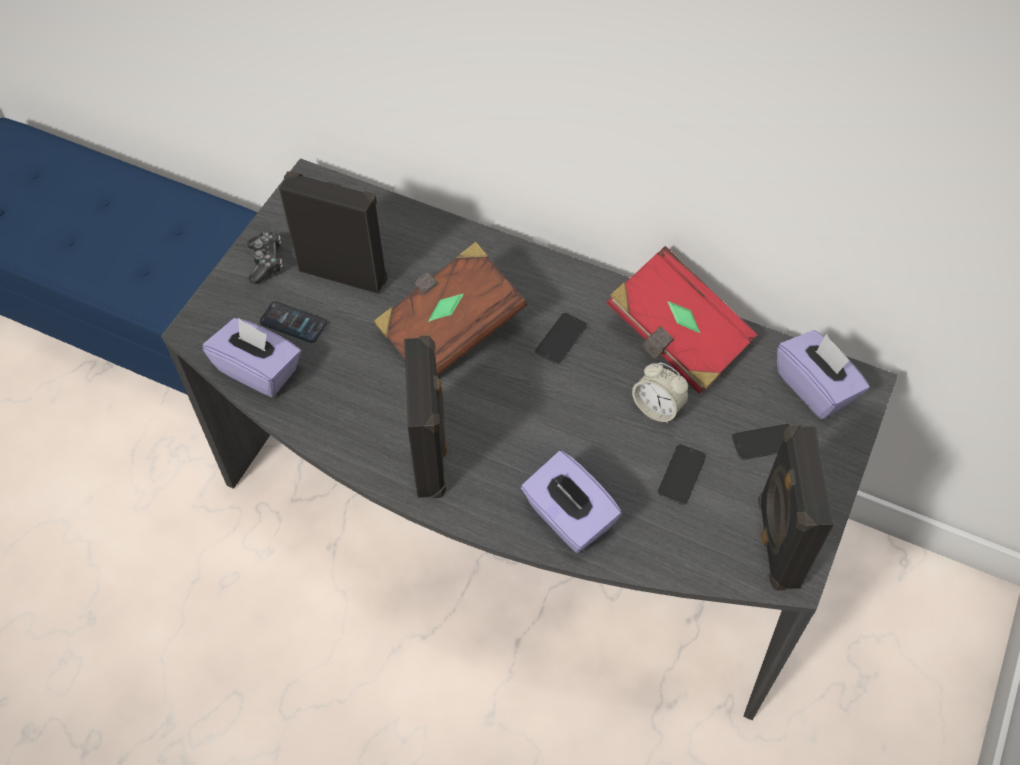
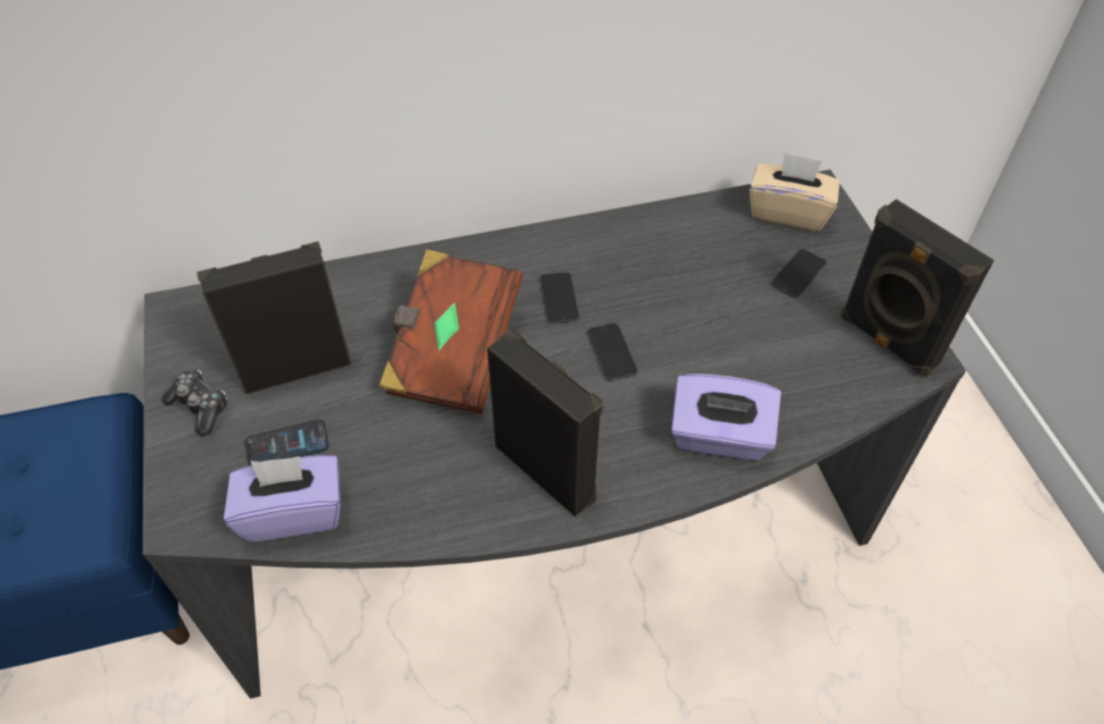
camera: 40 degrees left, 5 degrees down
(657, 408) = (693, 301): alarm clock -> none
(677, 337) = (650, 239): red book -> none
(681, 475) = (767, 340): phone -> phone (611, 352)
(815, 387) = (788, 212): purple tissue box -> beige tissue box

